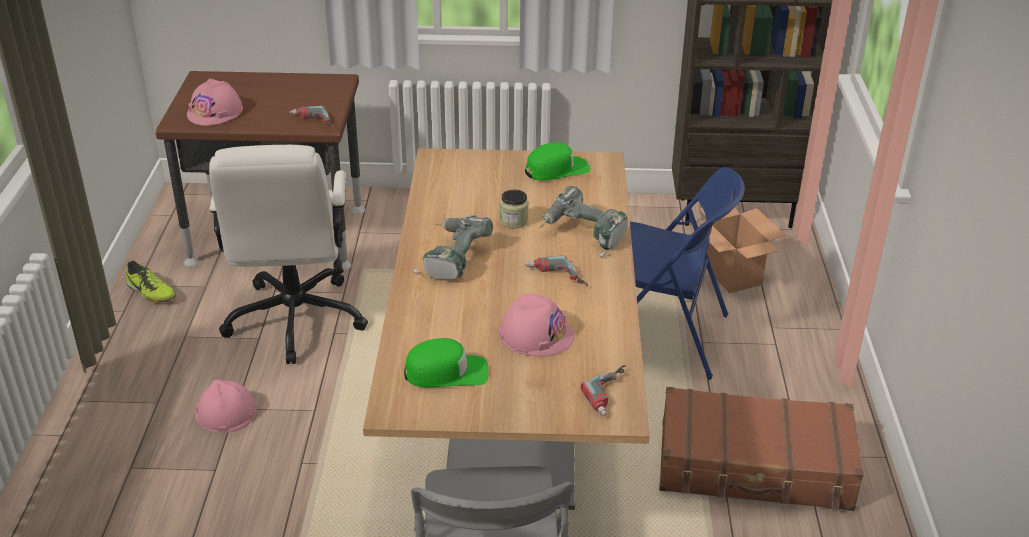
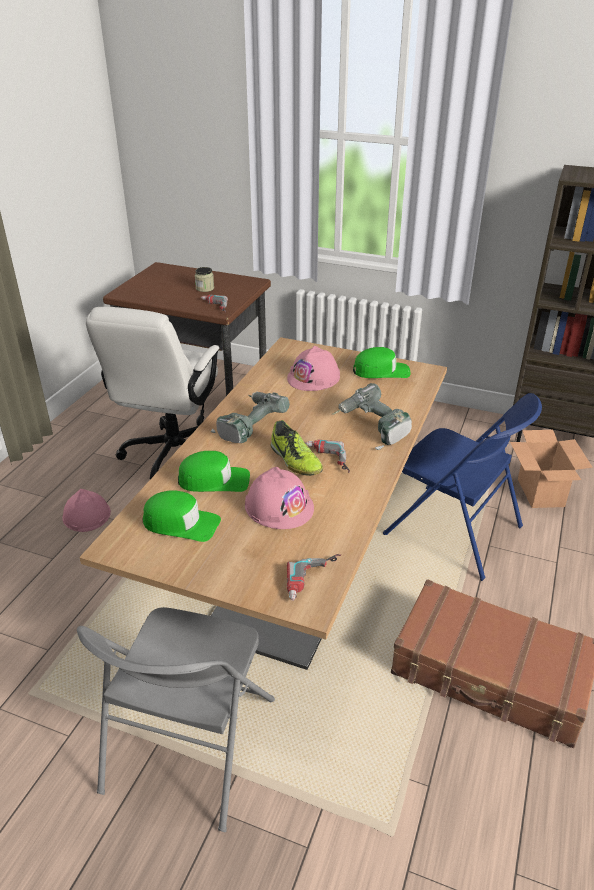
camera: 20 degrees right, 0 degrees up
(151, 292) = (90, 417): shoe -> shoe (295, 461)
(215, 112) = (151, 290): pink hard hat -> pink hard hat (314, 377)
(451, 322) = (214, 480): none -> green cap
(514, 221) = (320, 406): jar -> jar (205, 288)

